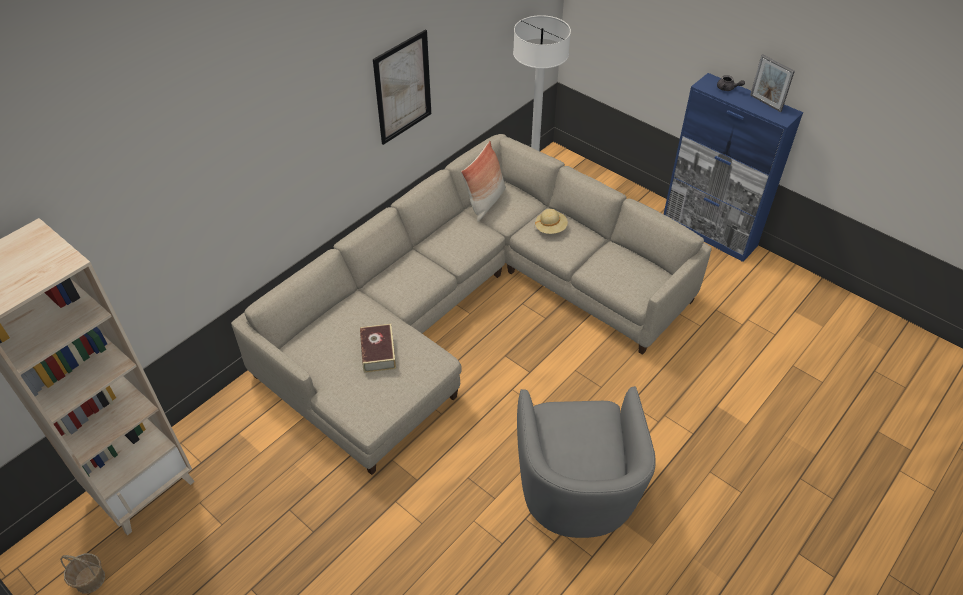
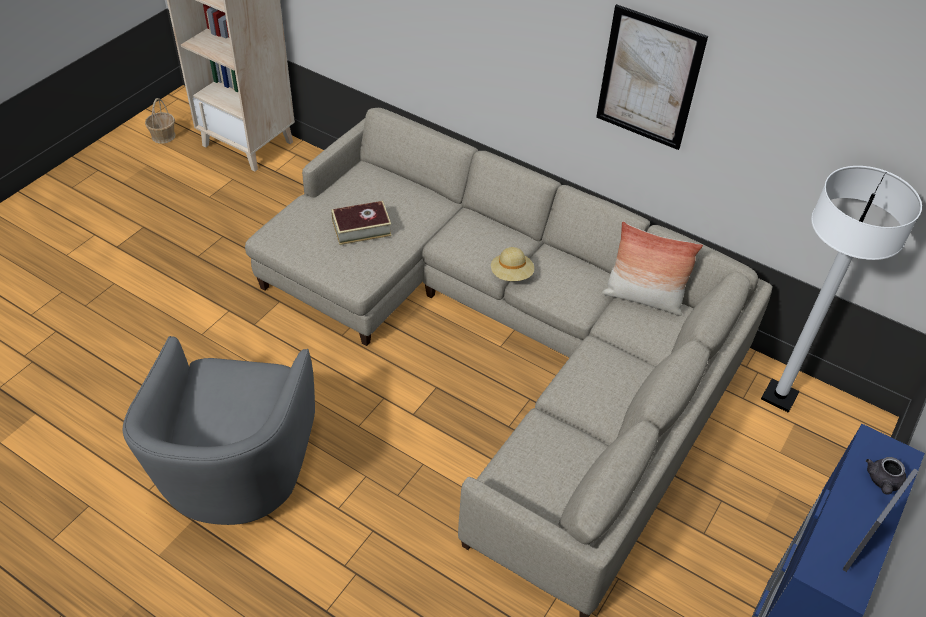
camera: 80 degrees right, 0 degrees up
(550, 228) = (613, 372): beige hat -> beige hat (511, 274)
(576, 491) = (235, 471): grey armchair -> grey armchair turned 75 degrees counterclockwise

